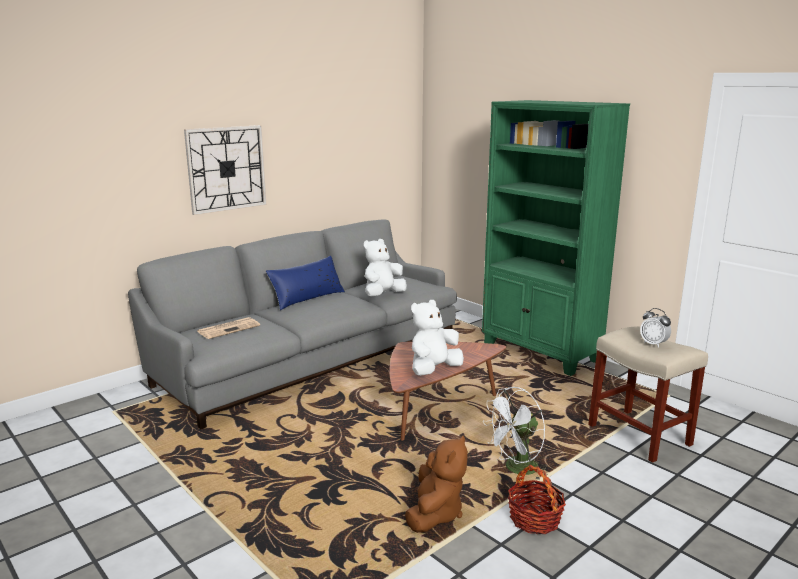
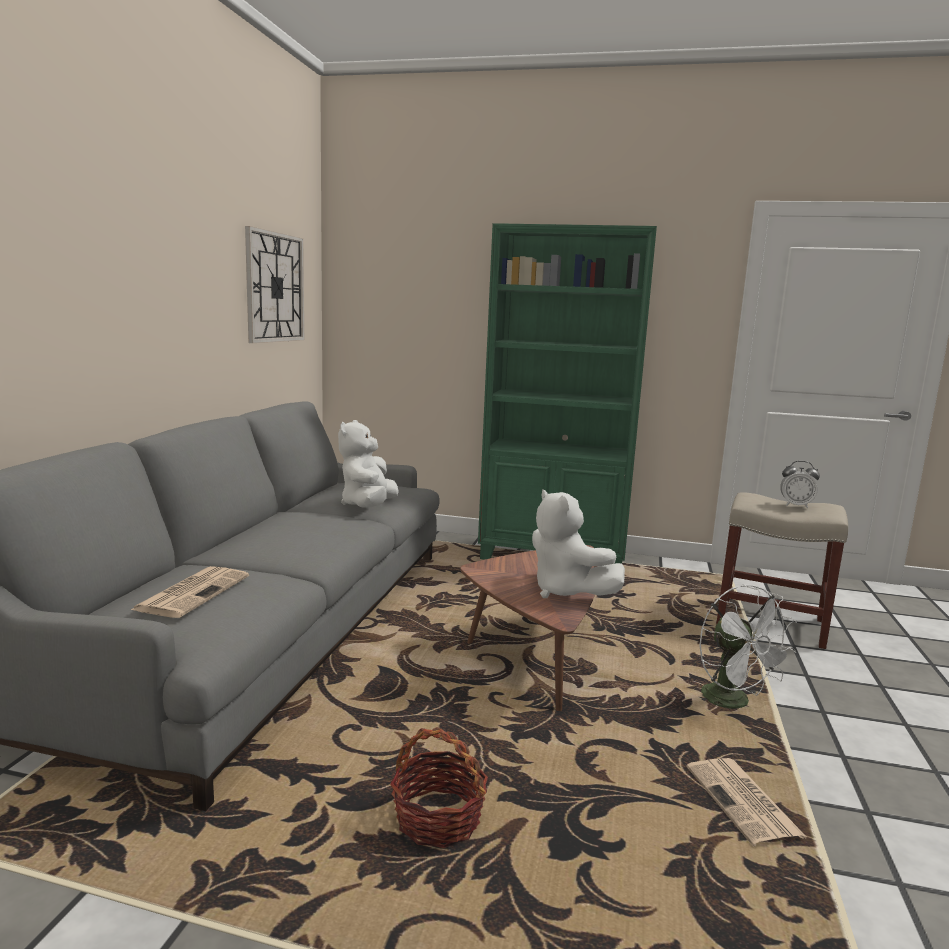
camera: 35 degrees left, 5 degrees down
(226, 168) = (95, 296): wall clock -> wall clock (275, 287)
(307, 298) = (262, 525): blue pillow -> none
(433, 370) = (566, 591): white plush toy -> white plush toy turned 45 degrees counterclockwise
(435, 514) = (746, 803): brown plush toy -> newspaper
(516, 470) = (734, 703): white fan -> white fan turned 45 degrees counterclockwise
(534, 519) = (843, 760): basket -> basket (437, 819)

